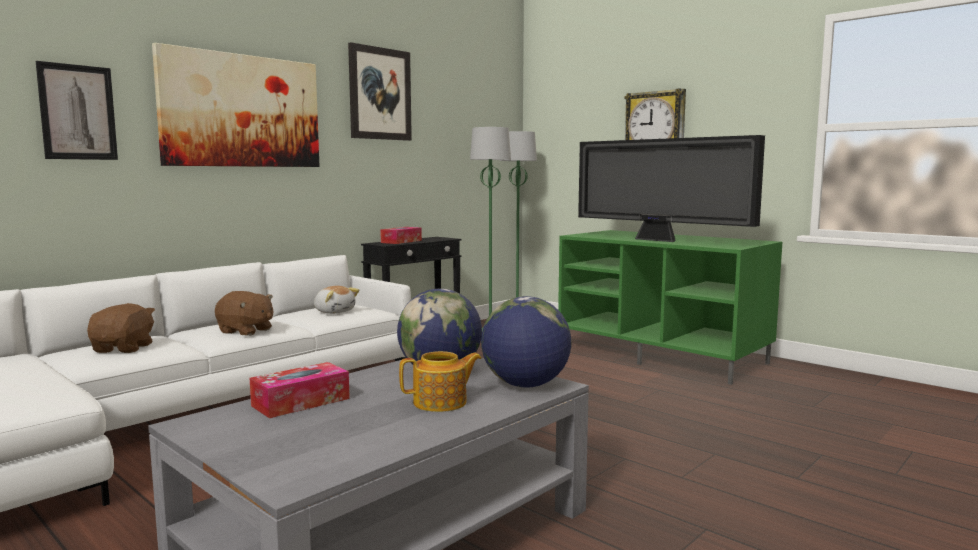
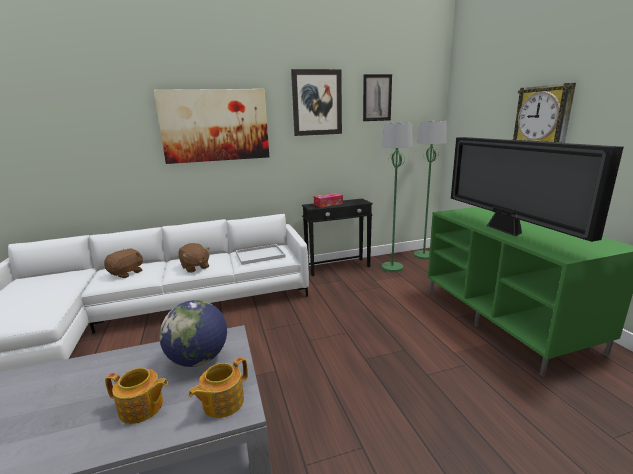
camera: 30 degrees right, 10 degrees up
(78, 112) = (115, 137): picture -> picture (377, 98)
(301, 402) = (82, 373): tissue box -> none
(334, 311) = (261, 255): plush toy -> white tray
(525, 385) = (222, 402): globe -> teapot

